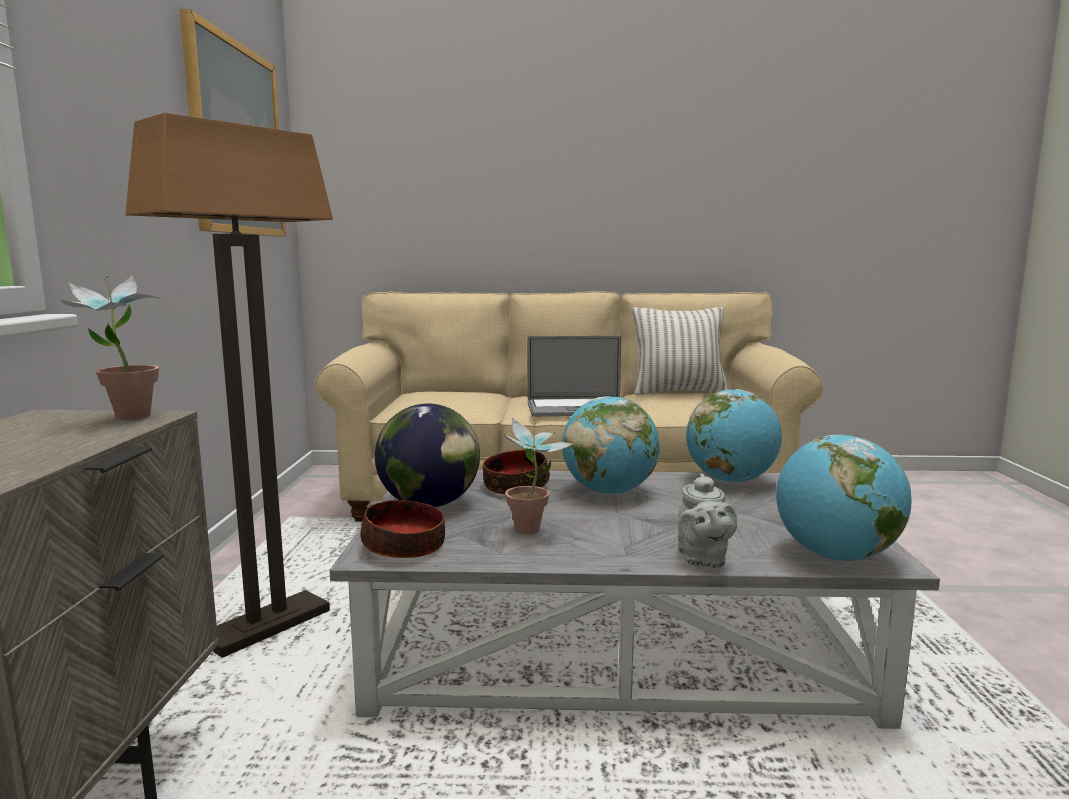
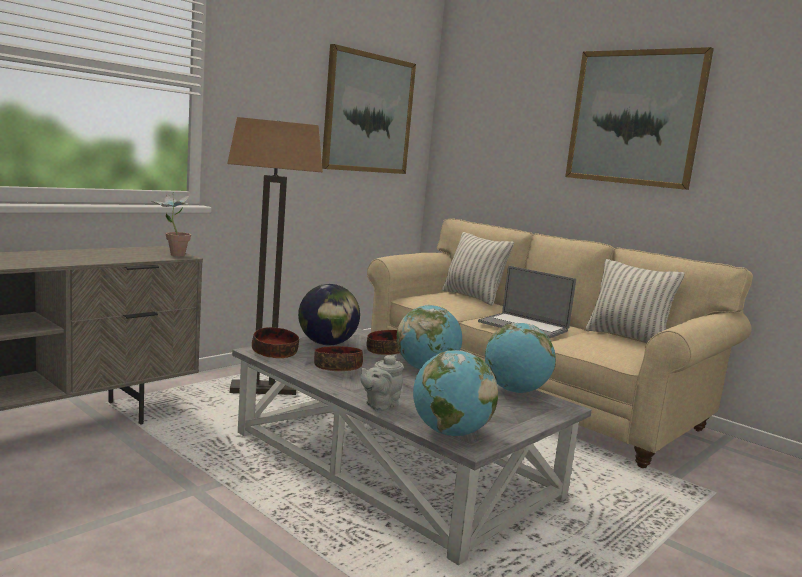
camera: 40 degrees right, 0 degrees up
(455, 391) = (472, 297): none -> pillow
(533, 532) = (338, 368): potted plant -> bowl
(602, 140) = (635, 118): none -> picture

